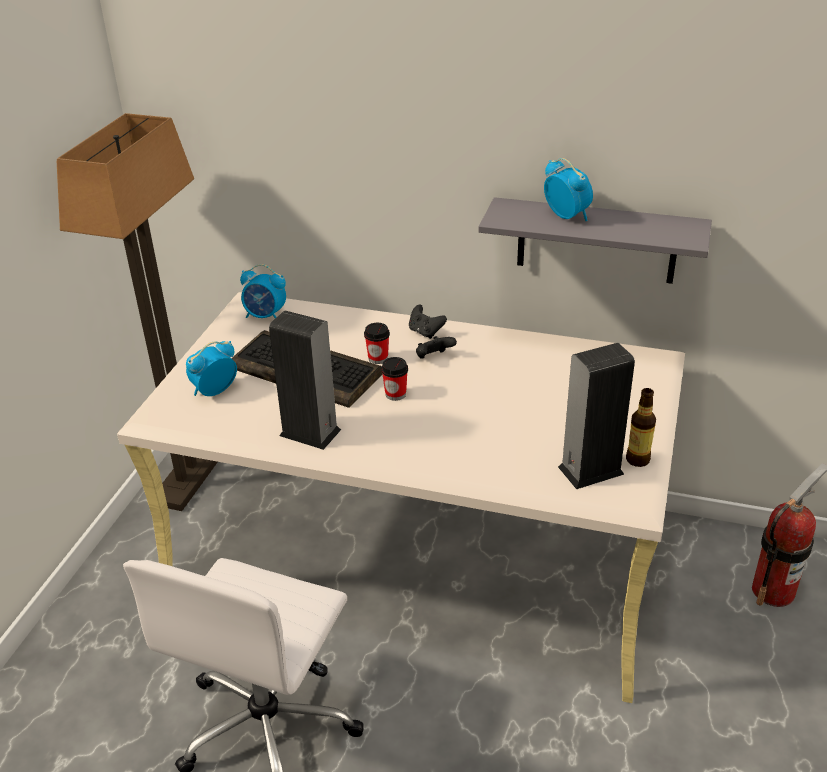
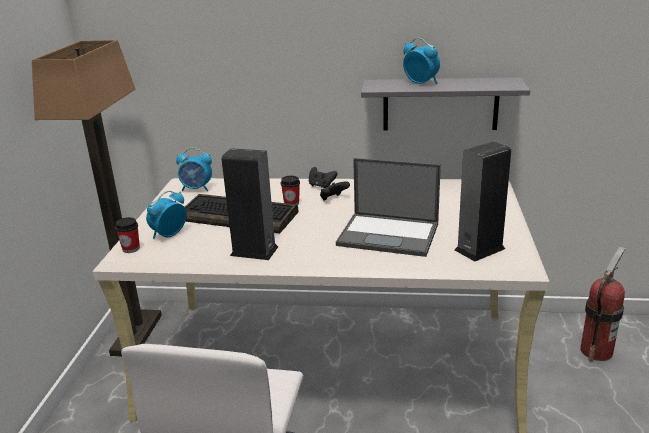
camera: 10 degrees left, 10 degrees down
(395, 394) = (313, 222): cup -> cup (131, 249)
(485, 429) = (389, 234): none -> laptop
(637, 460) = (510, 239): bottle -> none

